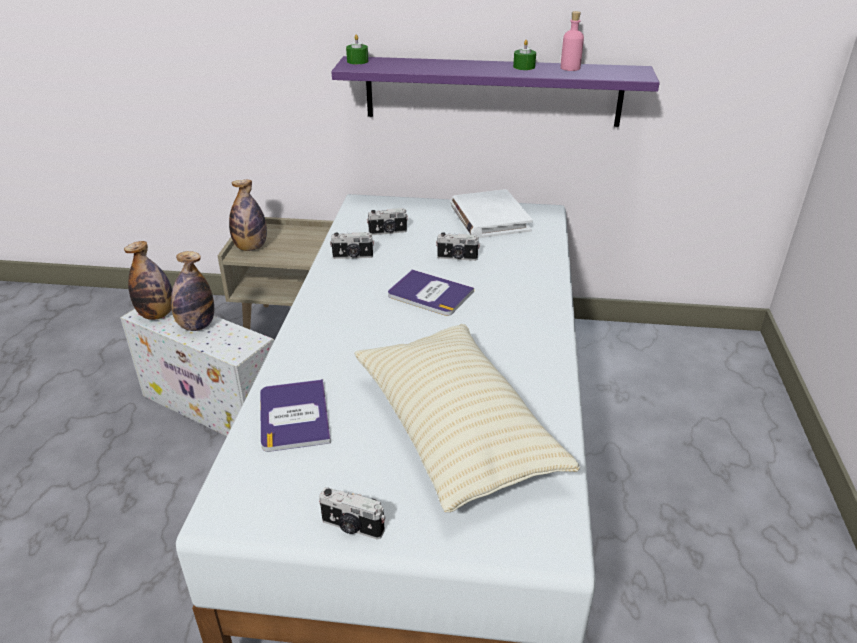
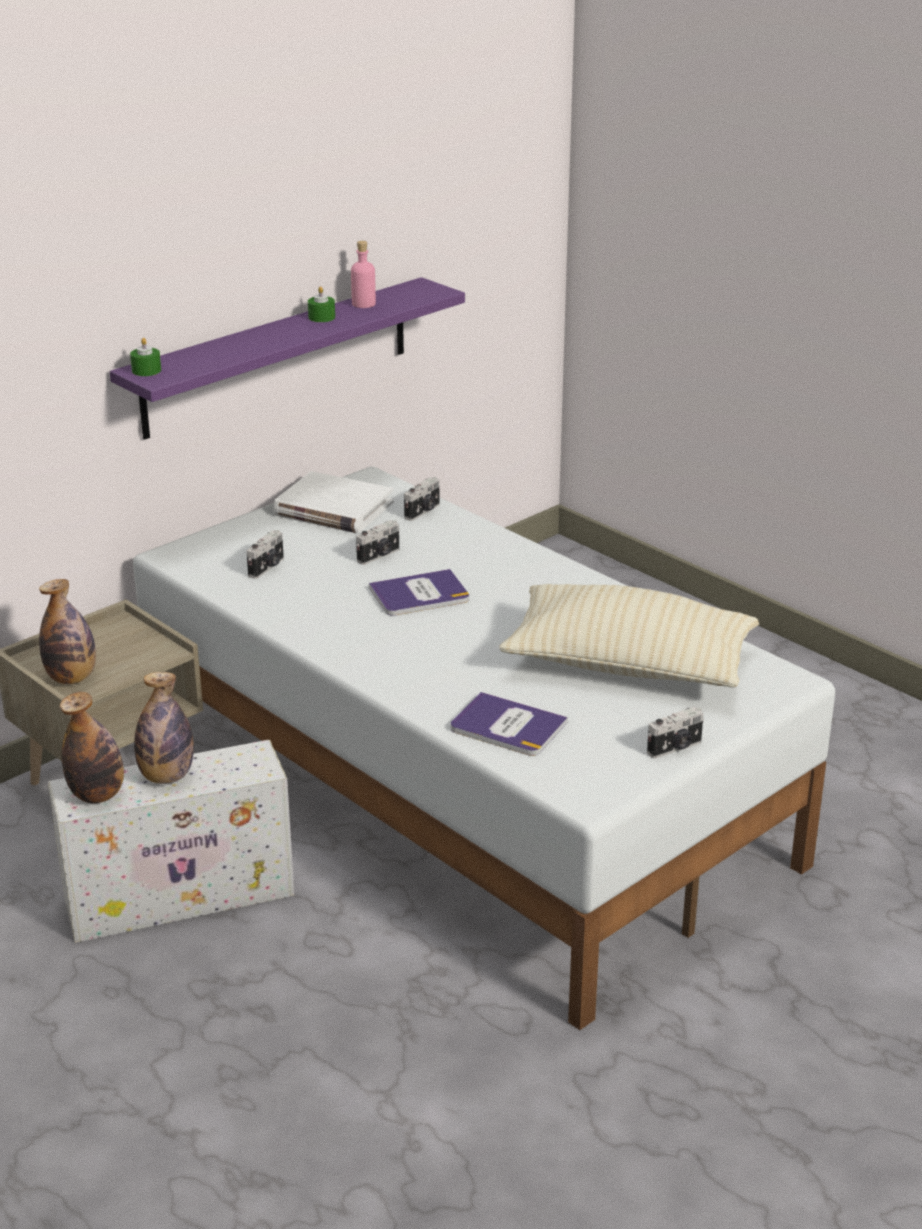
camera: 50 degrees left, 5 degrees down
(353, 256) = (284, 604): camera -> camera (423, 511)

